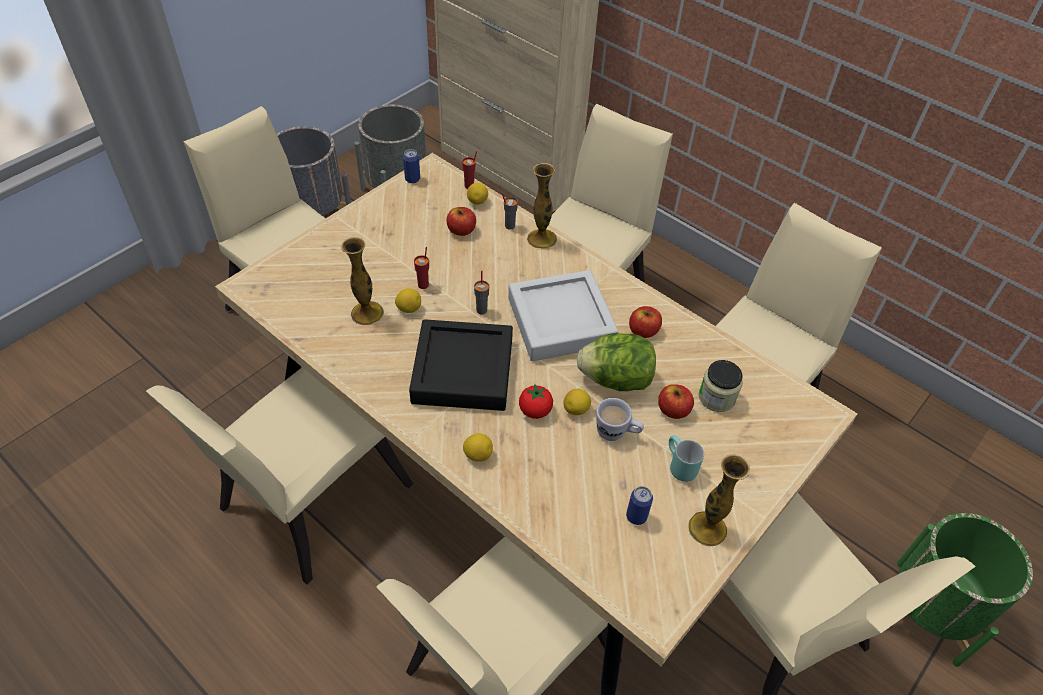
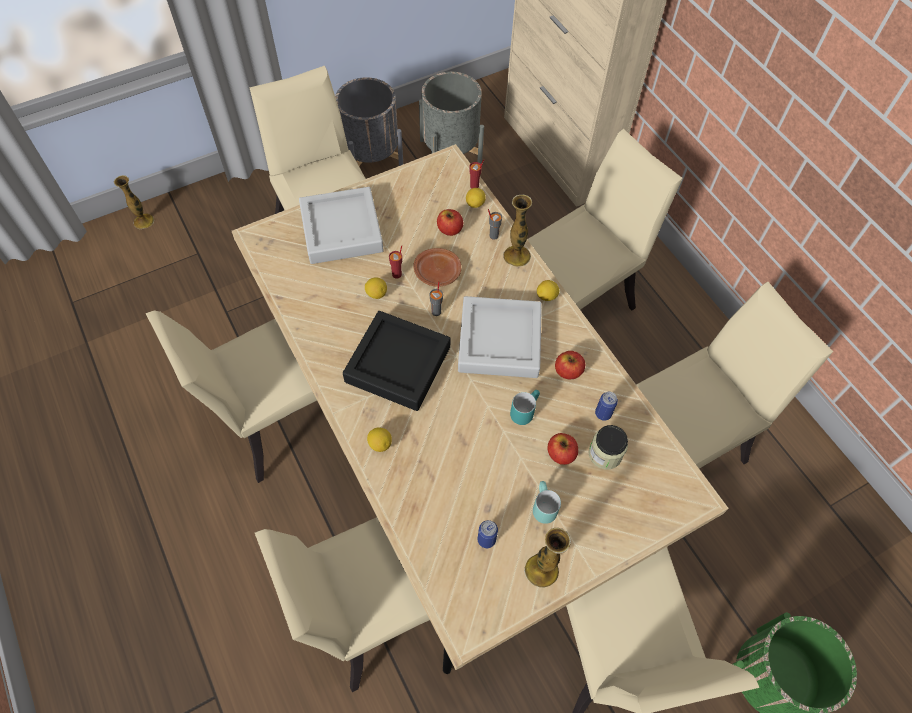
camera: 20 degrees right, 10 degrees up
(343, 257) = (341, 230): none -> grey tray
(367, 313) = (341, 288): vase -> vase (143, 221)
(412, 179) = (428, 167): can -> can (603, 413)
(467, 273) = (438, 272): none -> brown plate
(535, 411) = (442, 419): tomato -> none
(576, 410) = (477, 428): lemon -> lemon (546, 296)
(616, 380) = (523, 410): lettuce -> turquoise mug
(616, 433) = (502, 460): white mug -> none

